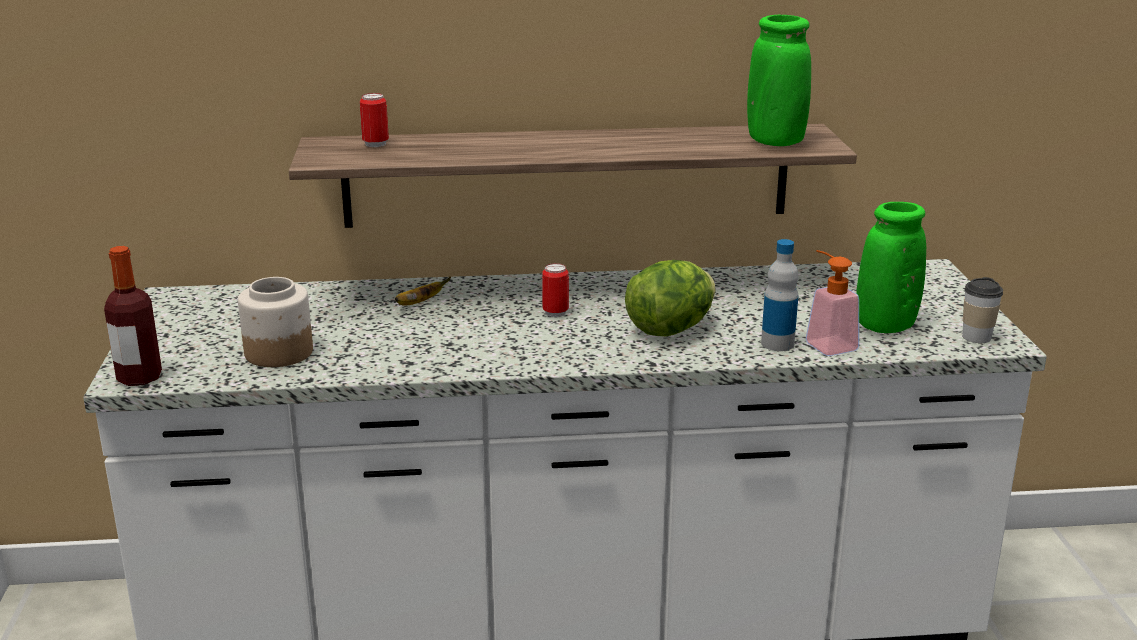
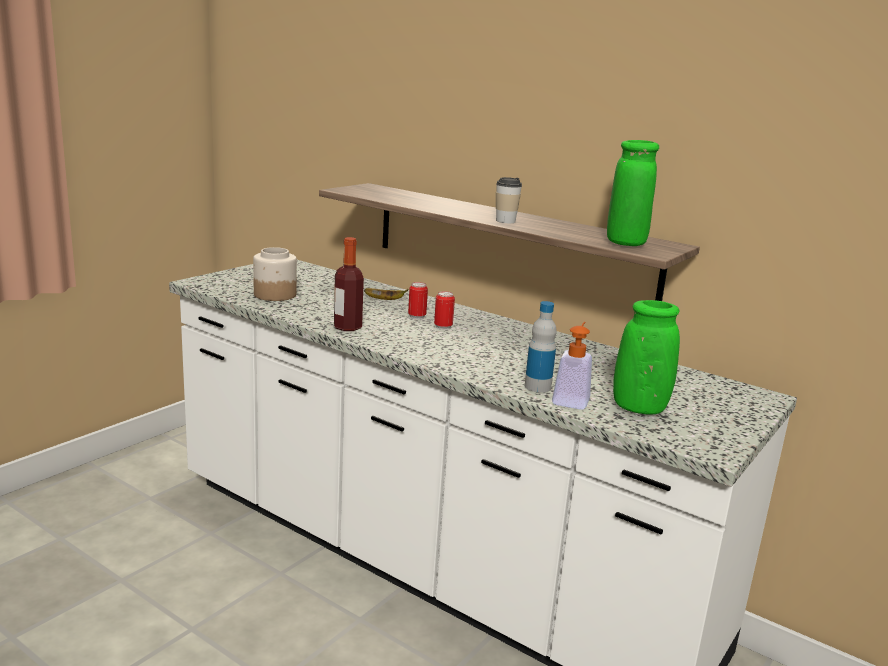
camera: 40 degrees right, 5 degrees down
(139, 378) = (202, 283): bottle -> bottle (347, 327)
(375, 144) = (390, 192): can -> can (417, 317)
(670, 329) = (488, 356): lettuce -> none
(976, 337) = (698, 440): cup -> cup (505, 221)

